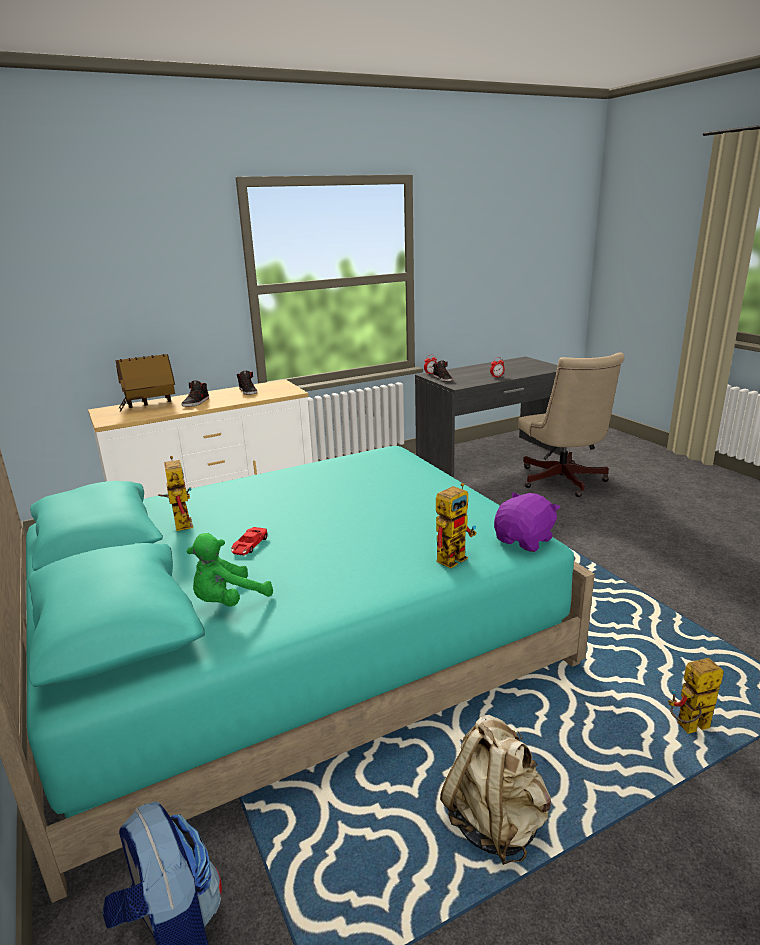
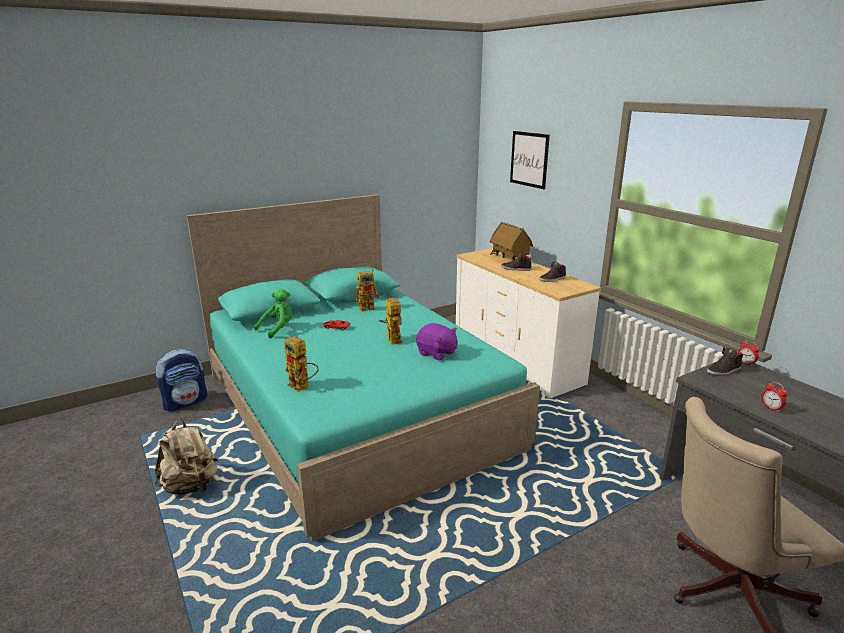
camera: 85 degrees right, 0 degrees up
(95, 268) = (529, 159): none -> picture
(228, 601) = (278, 329): green plush toy -> green plush toy turned 90 degrees clockwise
(525, 540) = (317, 415): purple plush toy -> purple plush toy (436, 353)
(688, 729) = (221, 596): toy robot -> toy robot (391, 339)

